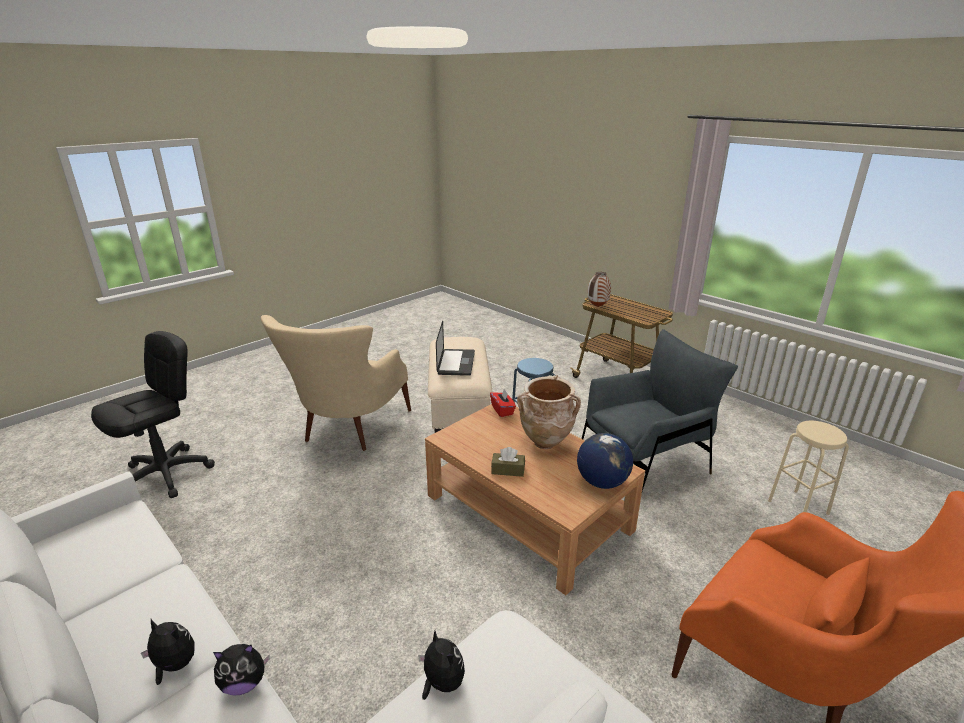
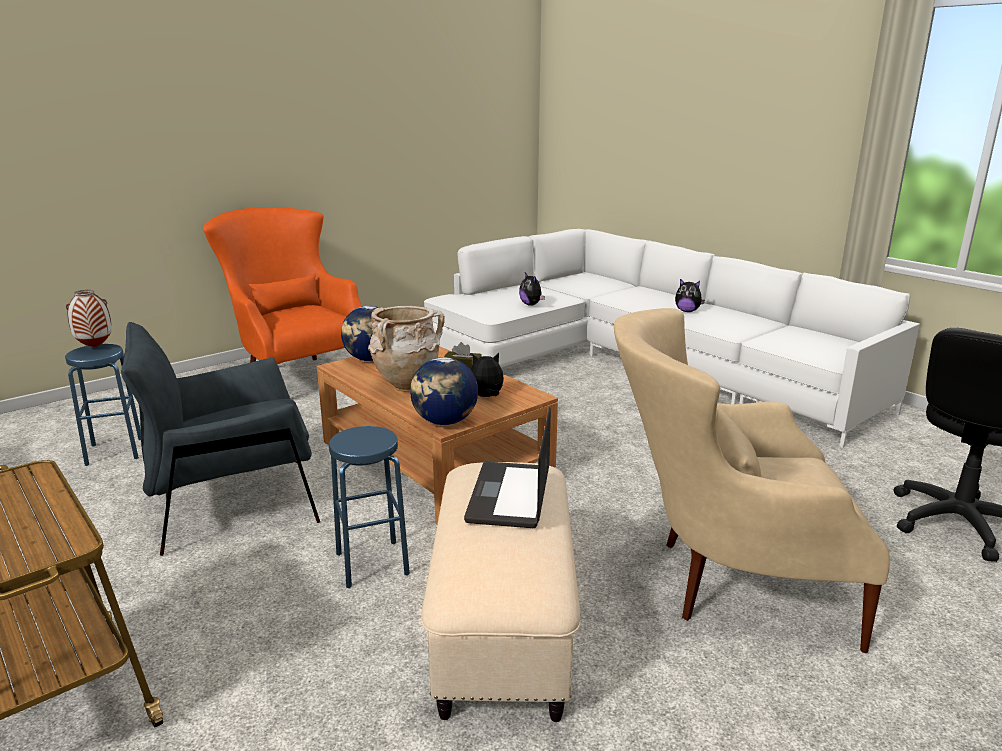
camera: 175 degrees left, 5 degrees down
(244, 683) = (641, 307): plush toy -> plush toy (486, 397)
(346, 431) = (724, 581): beige armchair -> beige armchair turned 105 degrees counterclockwise
(502, 410) = (445, 422): red tissue box -> globe
(597, 306) = (74, 528): vase -> vase (94, 347)
(798, 507) = (114, 451): beige stool -> blue stool

